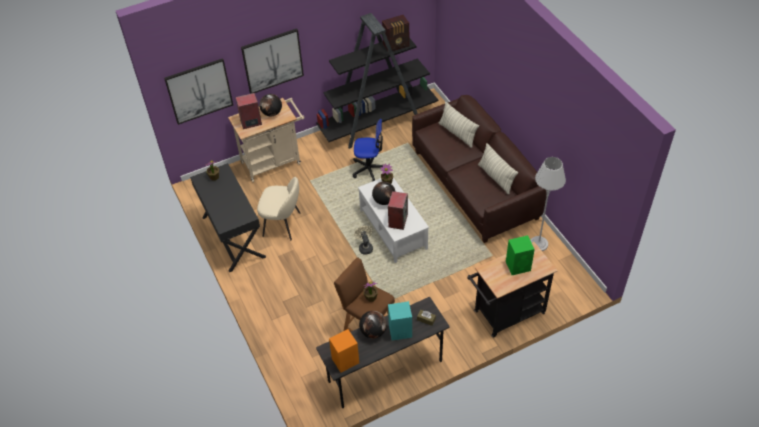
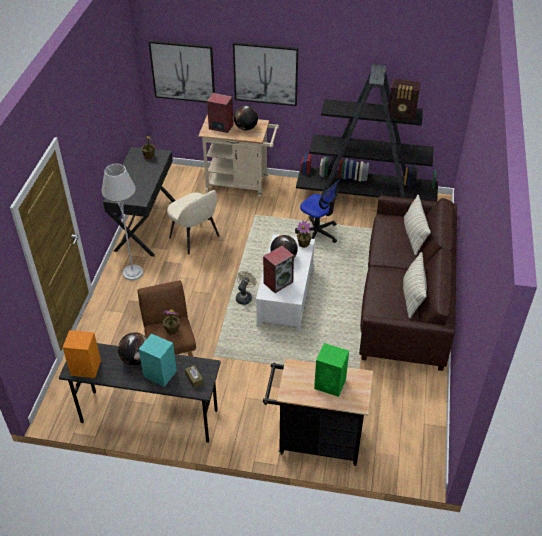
camera: 35 degrees right, 5 degrees down
(538, 244) = (418, 394): grey floor lamp -> grey floor lamp (133, 273)

